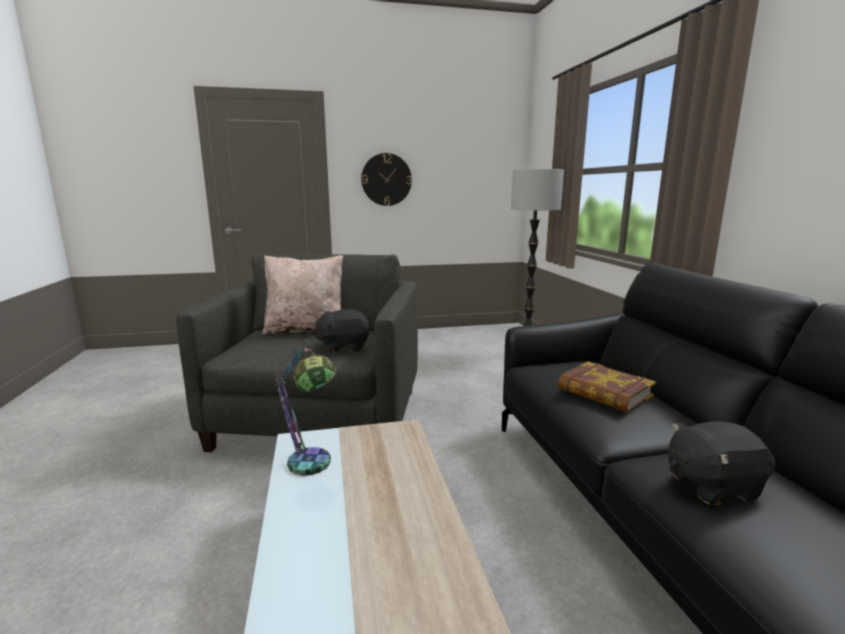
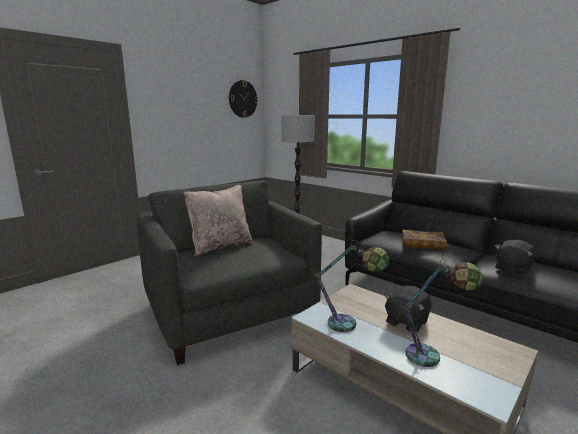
camera: 35 degrees left, 0 degrees up
(328, 558) = (432, 356): none -> table lamp
(343, 347) = (271, 251): black plush toy -> black plush toy (406, 322)
(386, 179) = (175, 120): wall clock -> wall clock (243, 99)

